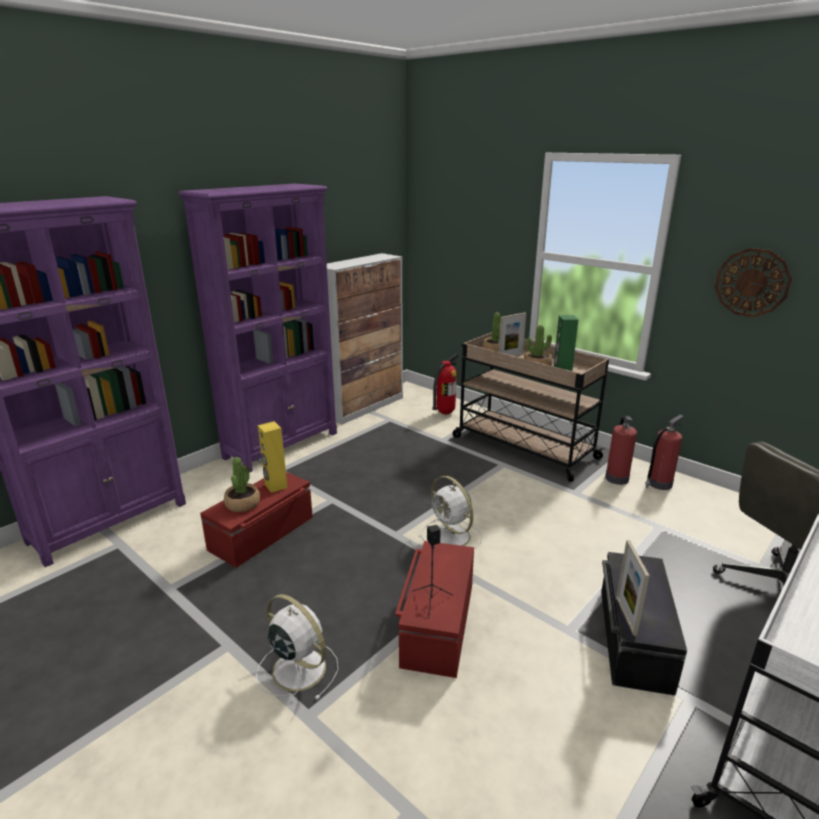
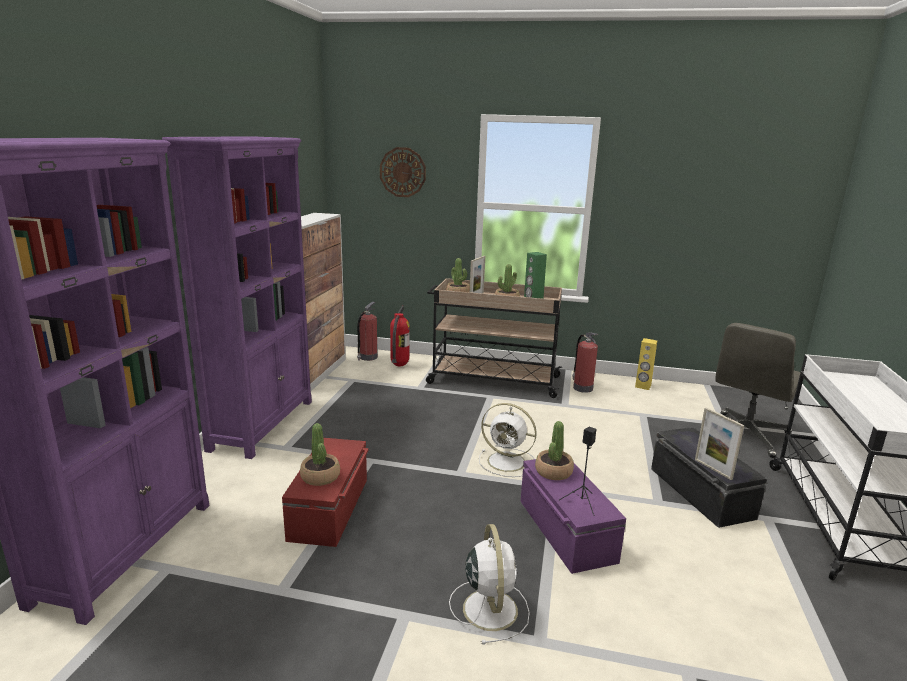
camera: 30 degrees left, 5 degrees down
(275, 486) = (336, 453): yellow speaker -> yellow speaker (643, 386)
(297, 668) = (489, 607): white fan -> white fan turned 75 degrees clockwise
(436, 624) = (564, 530): red storage box -> purple storage box
(440, 561) = (553, 472): none -> potted plant
(659, 484) = (613, 386): fire extinguisher -> fire extinguisher (368, 357)
(752, 282) = (663, 214): wall clock -> wall clock (402, 172)

